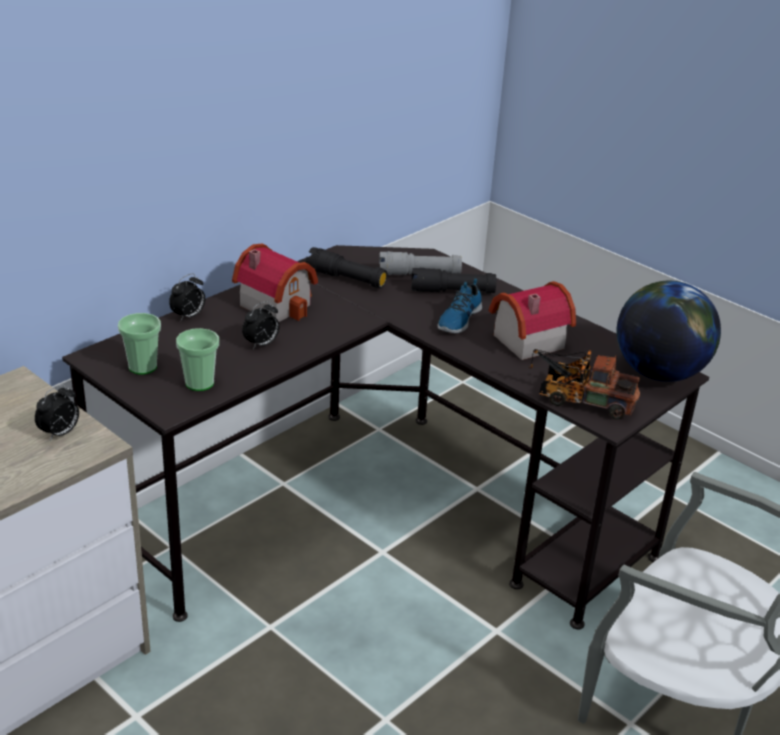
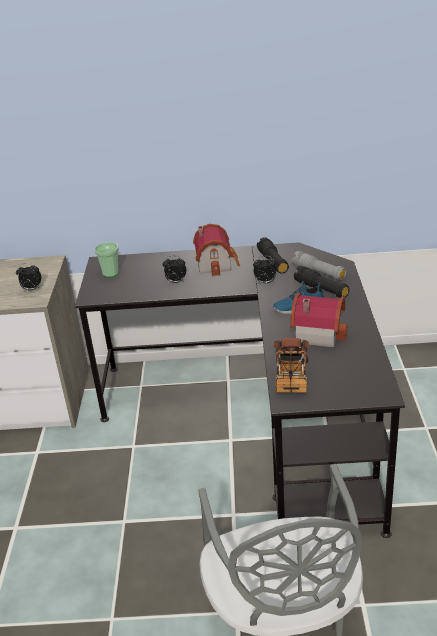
camera: 50 degrees right, 0 degrees up
(188, 316) = (166, 256): alarm clock -> alarm clock (265, 282)
(199, 383) = (120, 290): cup -> none
(580, 399) = (291, 379): toy truck -> toy truck turned 150 degrees counterclockwise
(659, 373) = (371, 387): globe -> none

